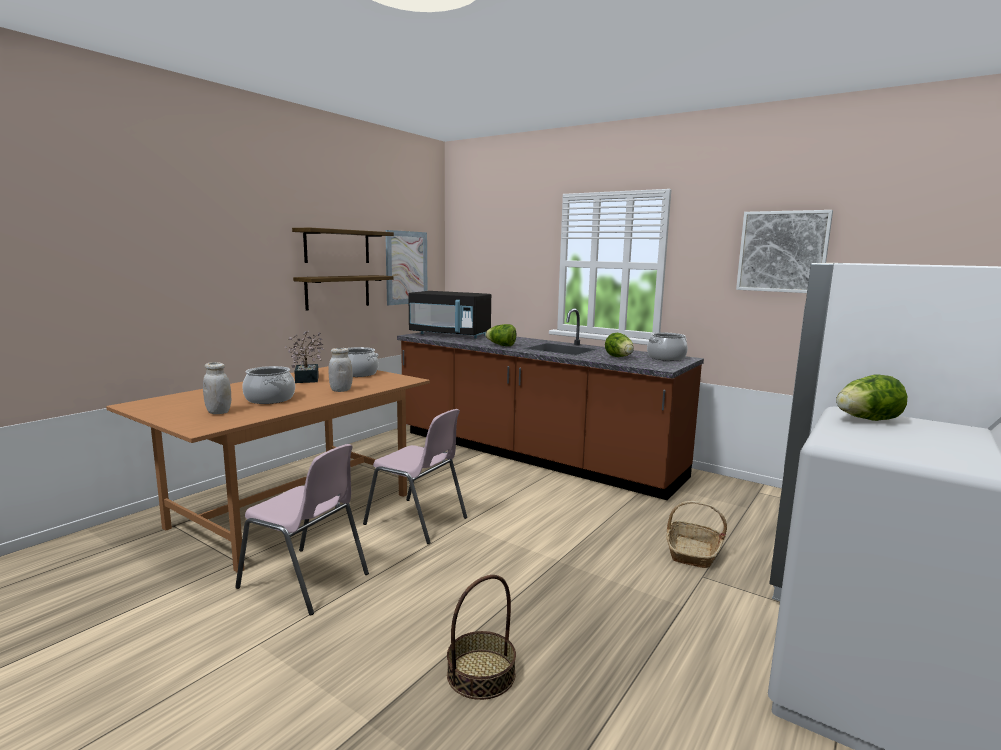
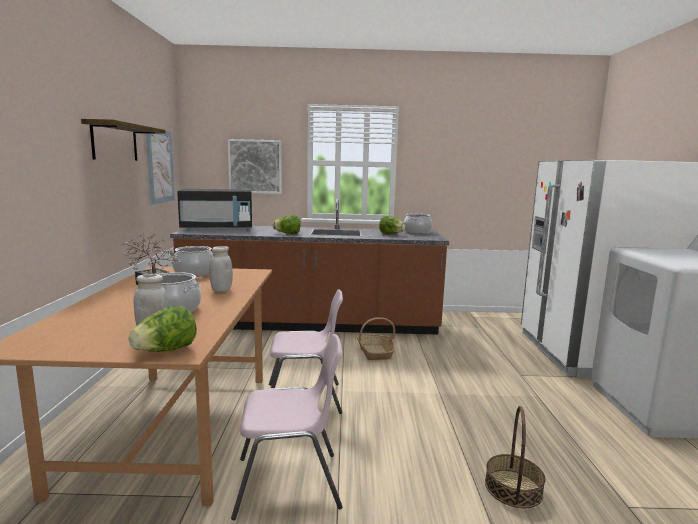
camera: 35 degrees left, 0 degrees up
(338, 292) = (118, 191): shelf -> none
(692, 552) = (496, 363): basket -> basket (375, 352)
(782, 251) = (476, 154): picture -> picture (255, 166)
(866, 420) = (650, 251): lettuce -> lettuce (166, 351)

